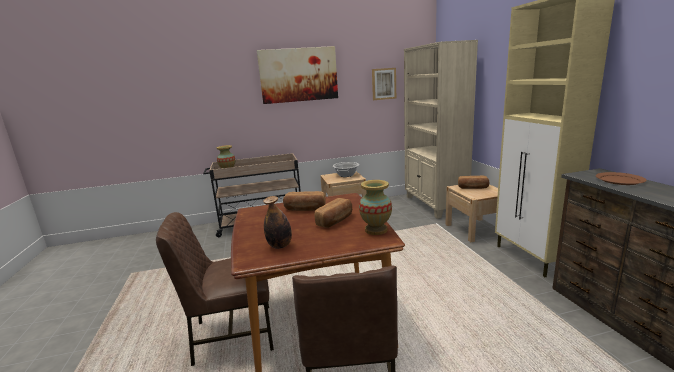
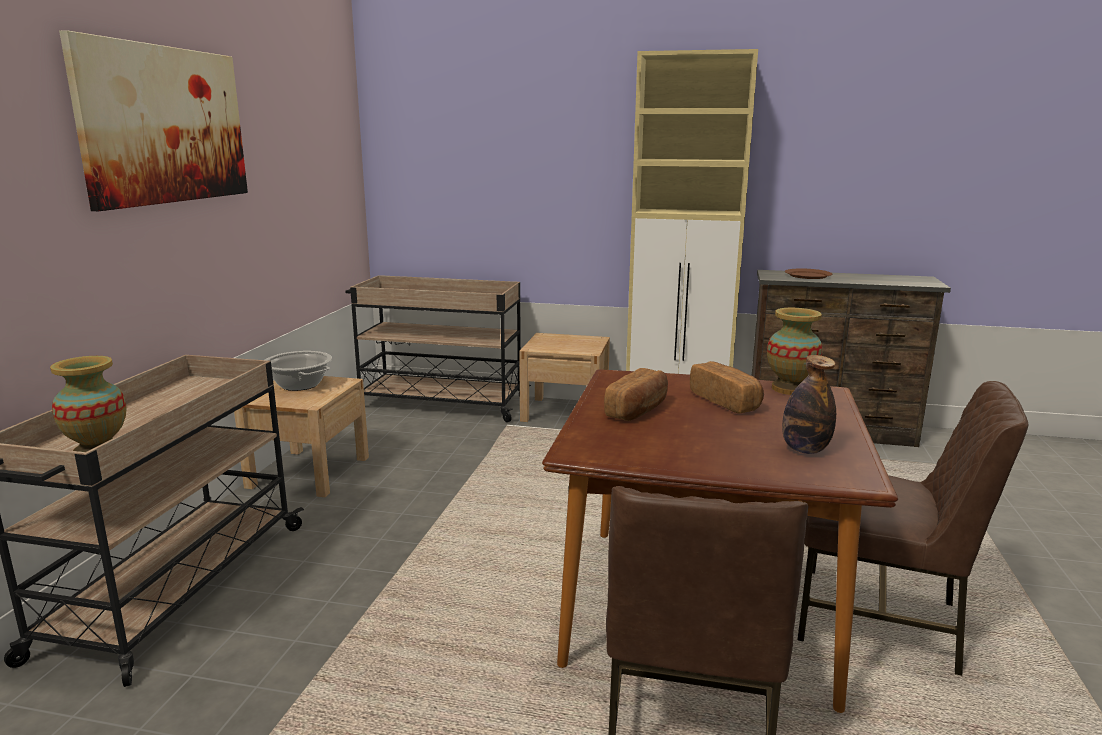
camera: 65 degrees left, 0 degrees up
(383, 84) = (305, 161): picture -> none
(434, 205) = (439, 403): beige bookcase -> beige cart
(473, 187) = (554, 342): bread -> none

